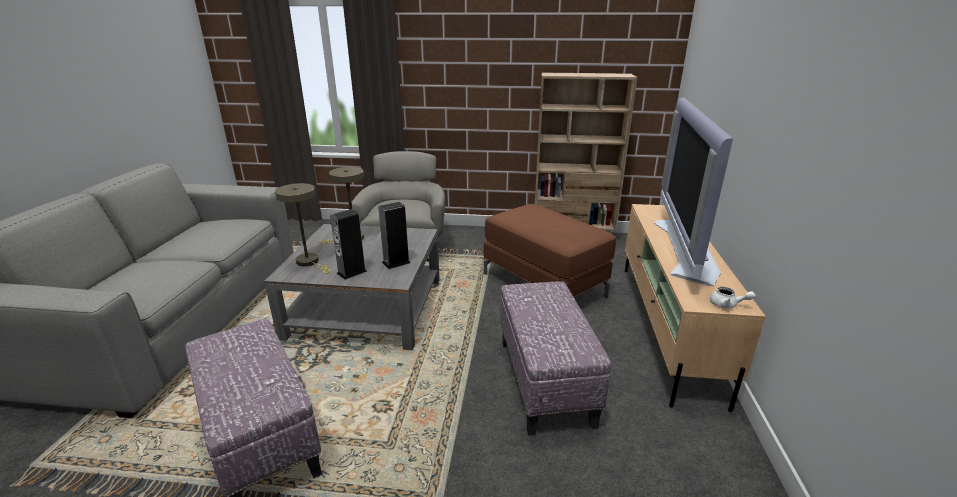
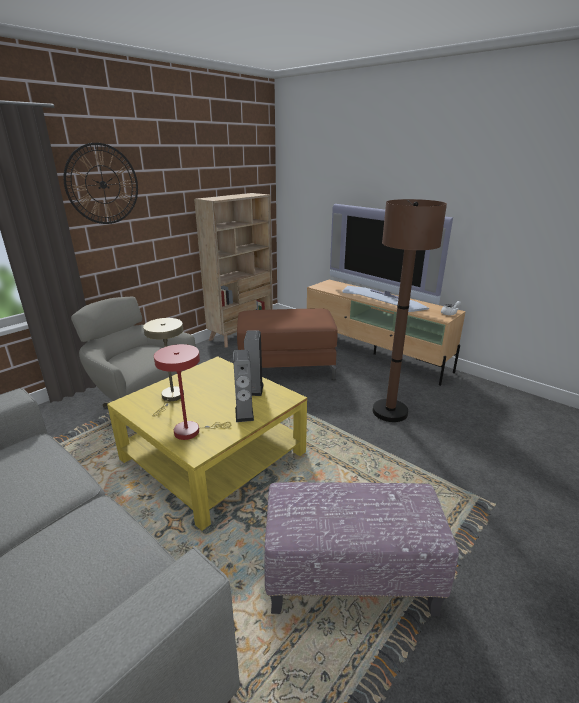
camera: 55 degrees left, 0 degrees up
(310, 262) = (192, 431): beige table lamp -> red table lamp
(366, 307) = (213, 456): grey coffee table -> yellow coffee table
(444, 50) = (103, 184): none -> wall clock
(546, 381) = (390, 412): ottoman -> brown floor lamp

